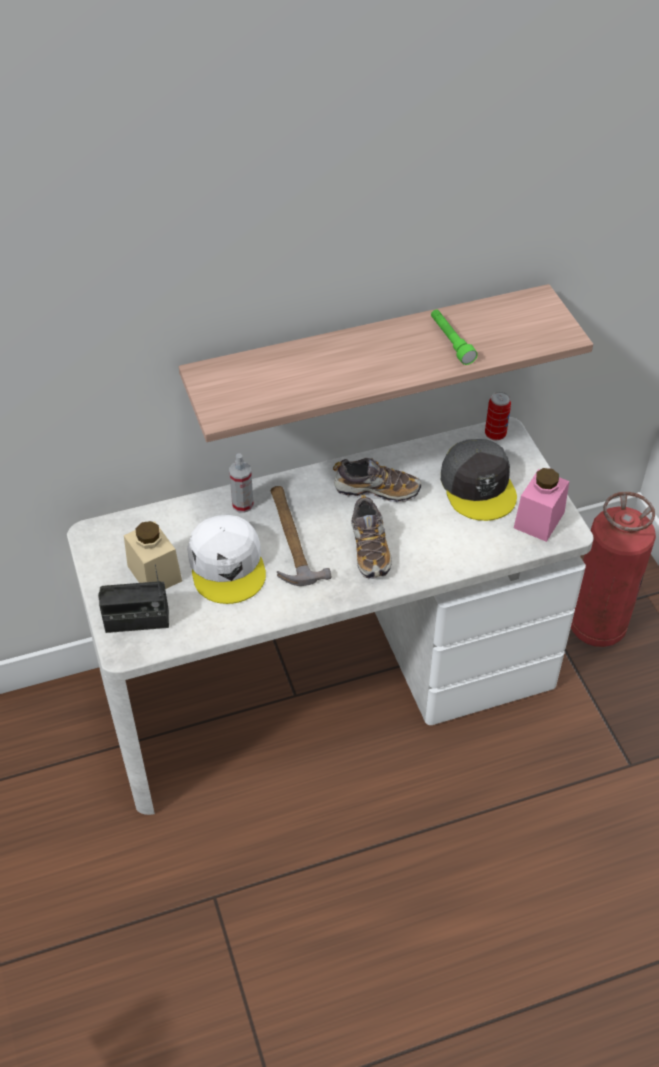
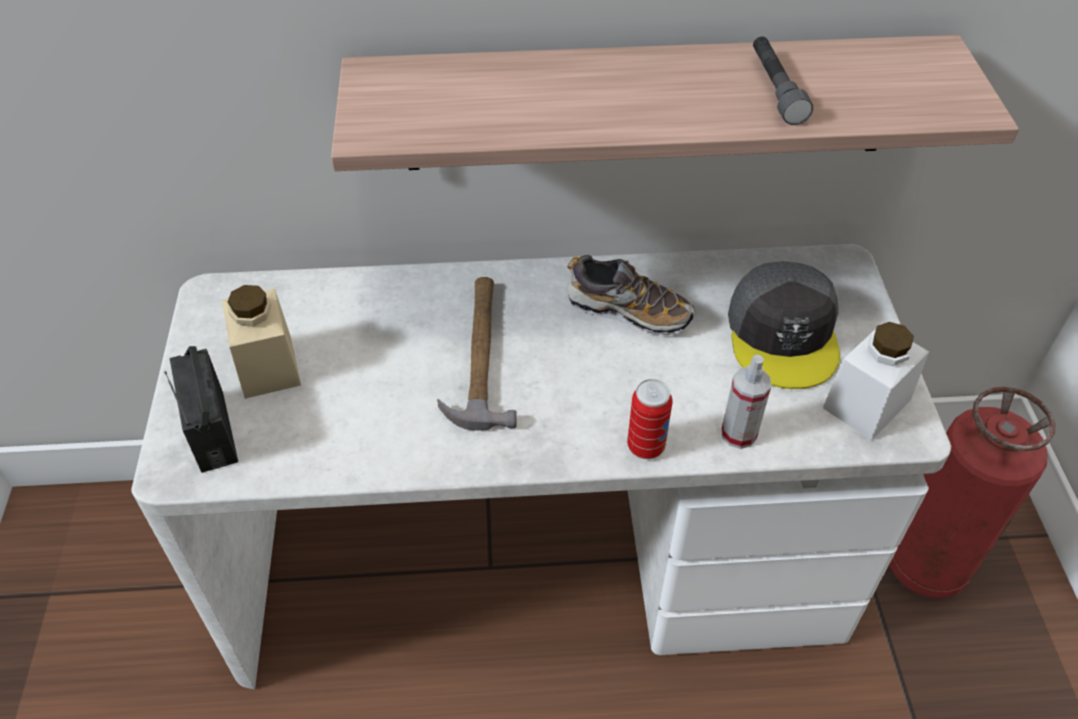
camera: 15 degrees right, 0 degrees up
(137, 621) = (211, 431): radio -> radio turned 60 degrees clockwise
(227, 565) = (374, 375): white cap -> none
(242, 504) = (430, 294): spray bottle -> spray bottle (738, 434)
(369, 549) = (590, 395): shoe -> none
(451, 342) = (775, 89): green flashlight -> grey flashlight
(495, 434) = (828, 265): can -> can (645, 446)
(539, 520) = (866, 404): pink jar -> white jar

